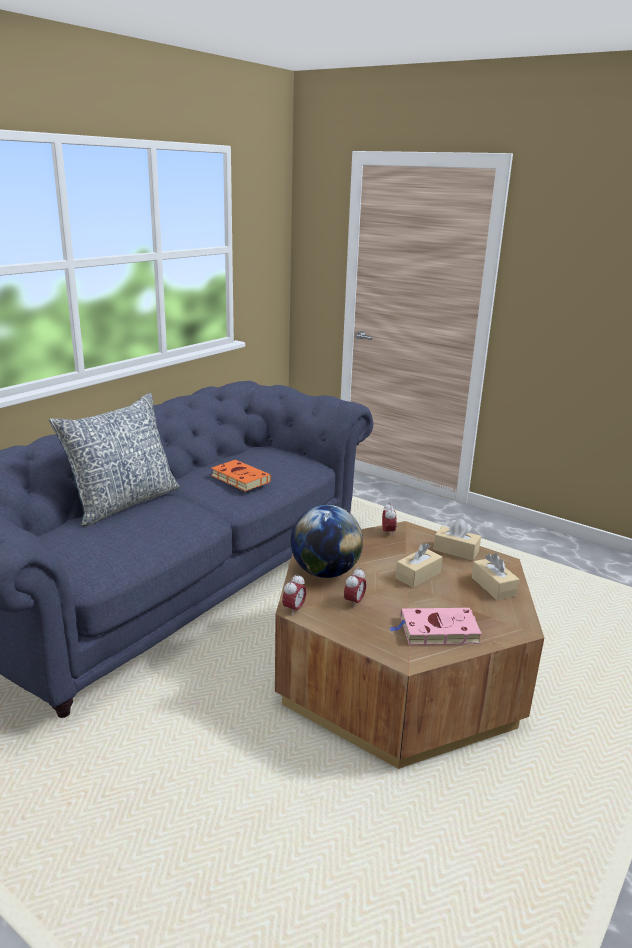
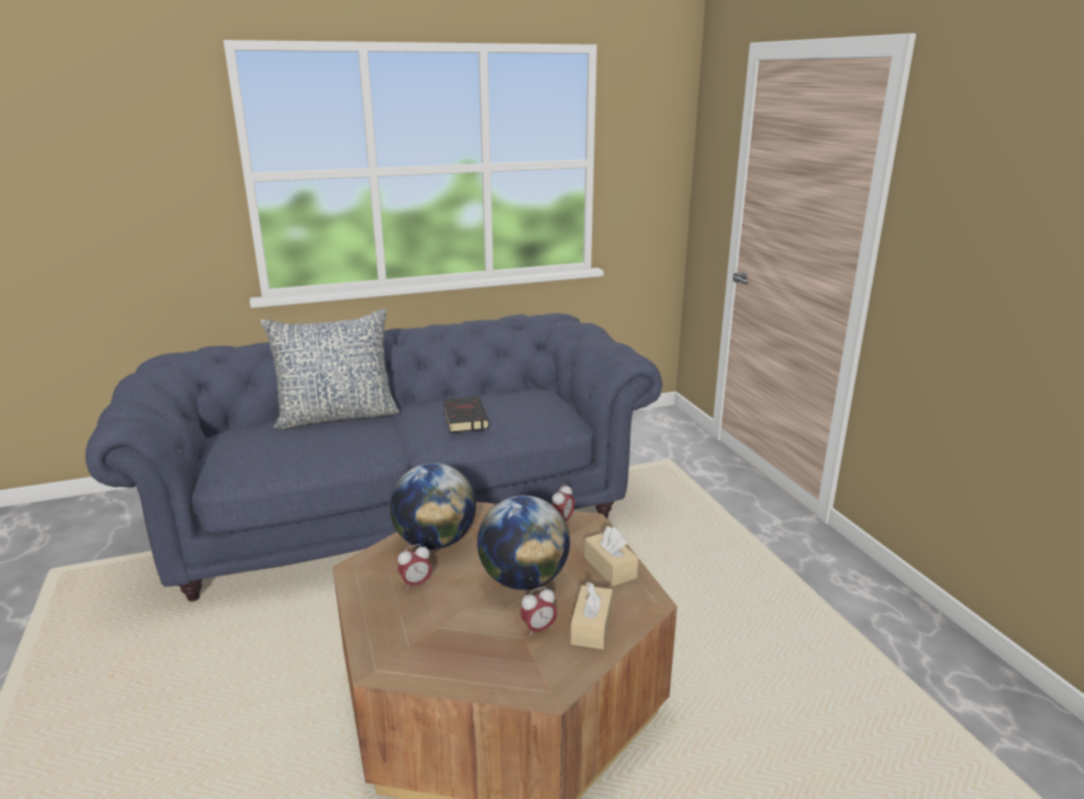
camera: 35 degrees right, 0 degrees up
(239, 478) = (464, 417): orange book -> black book
(294, 609) = (352, 569): alarm clock -> alarm clock (538, 629)
(418, 575) = (524, 580): beige tissue box -> globe
(436, 631) = (451, 650): pink book -> none

